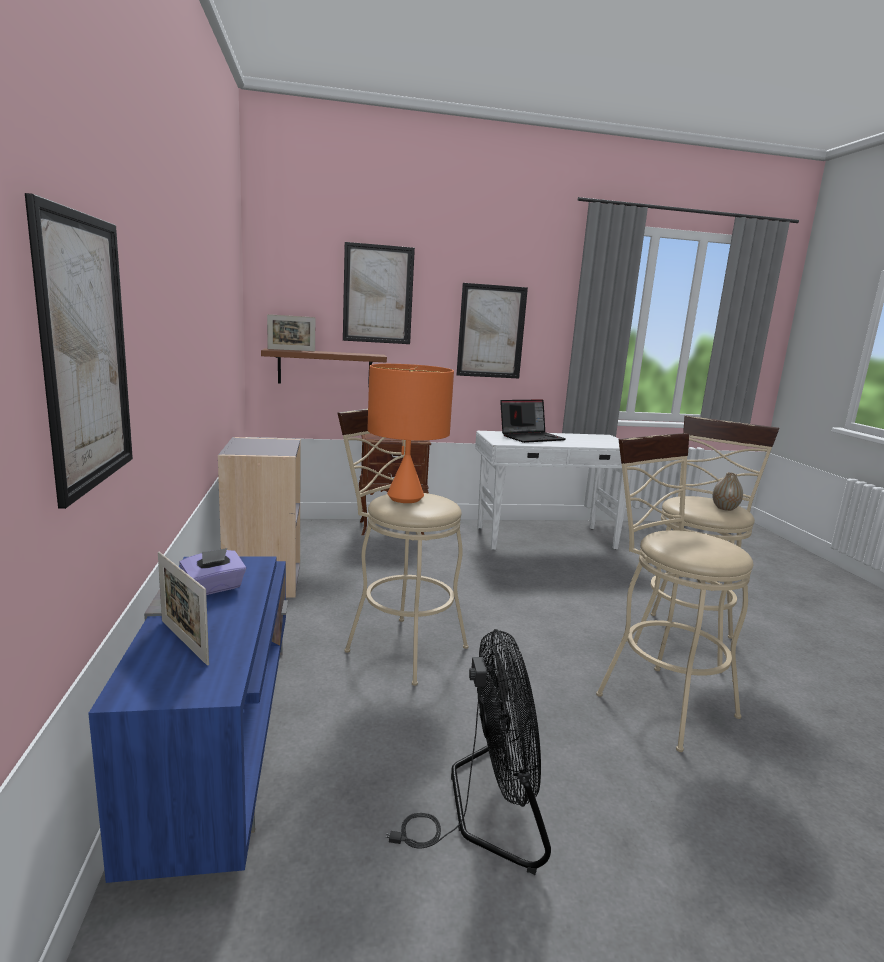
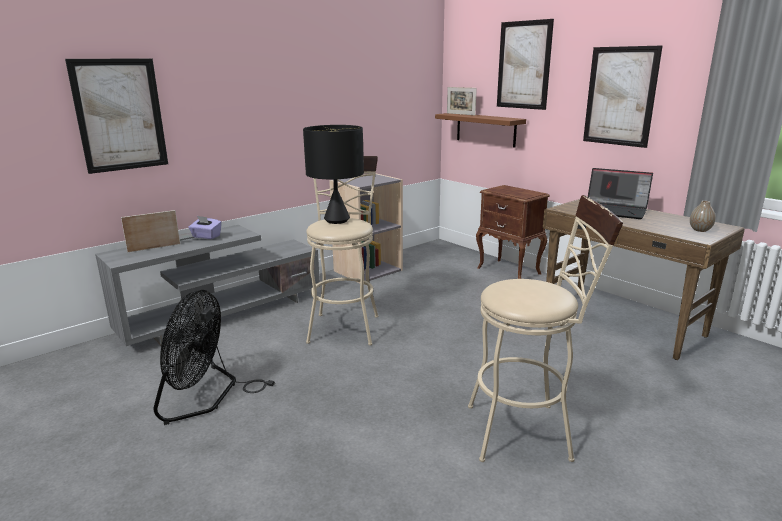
camera: 60 degrees right, 5 degrees up
(184, 641) = (154, 248): picture frame -> picture frame turned 45 degrees clockwise
(225, 725) = (226, 314): blue tv stand -> grey tv stand
(405, 499) = (337, 221): orange table lamp -> black table lamp
(481, 806) = (212, 393): black fan -> black fan turned 135 degrees clockwise
(546, 538) = (623, 323): white console table -> brown console table
(656, 699) = (390, 432): beige stool -> none
(724, 508) = (525, 297): vase -> vase (700, 230)

